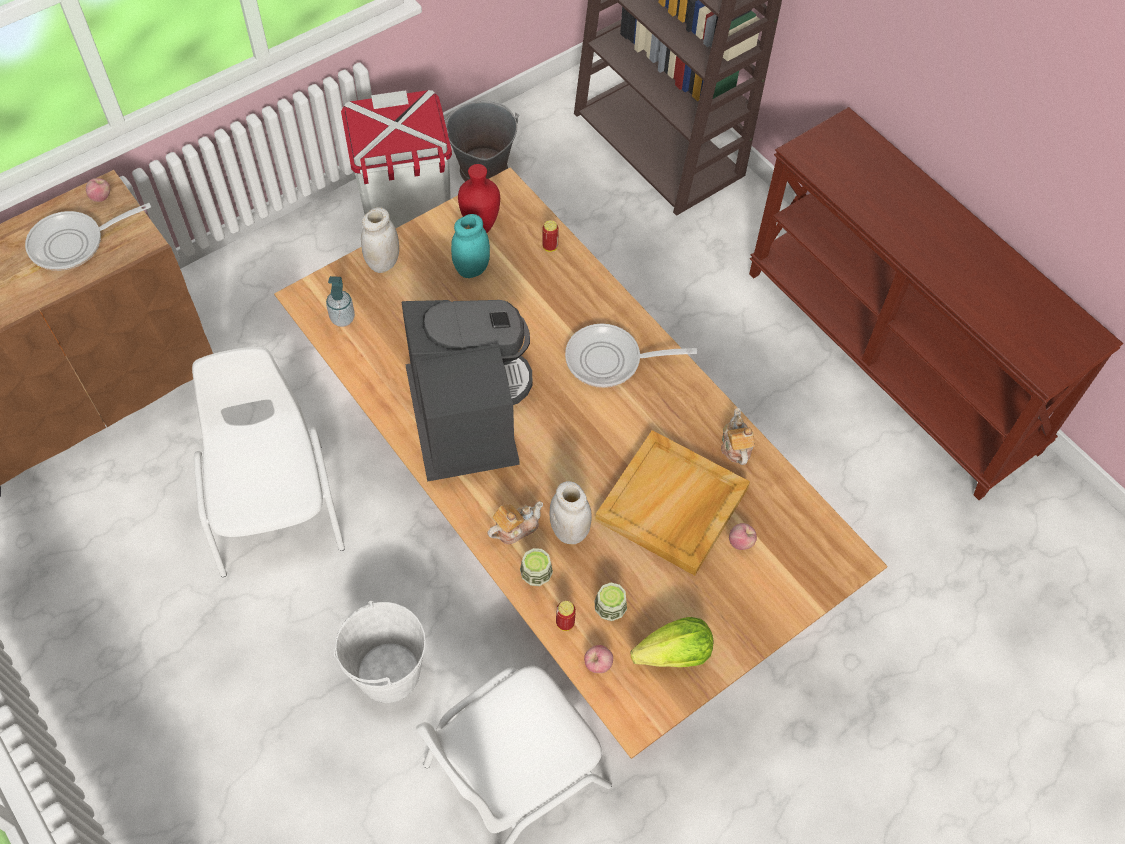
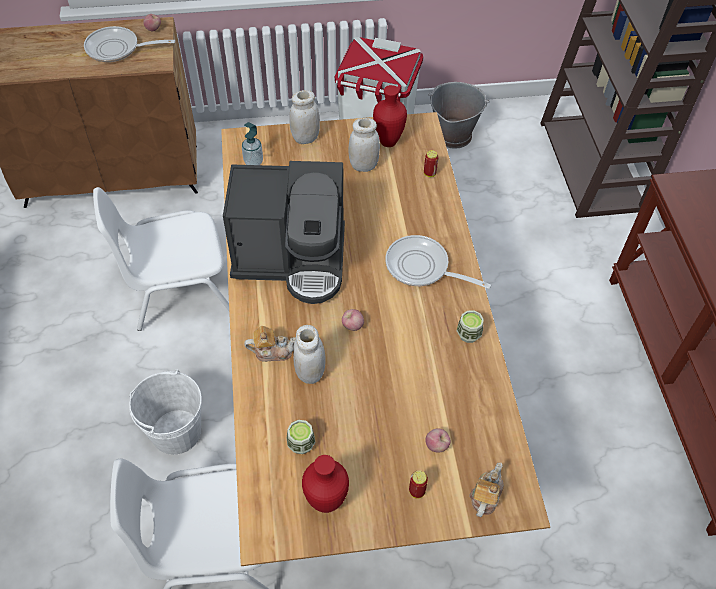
camera: 30 degrees right, 5 degrees down
(275, 506) = (178, 287): white chair -> white chair turned 120 degrees counterclockwise
(467, 415) = (293, 259): coffee machine -> coffee machine turned 75 degrees clockwise
(472, 269) = (363, 166): turquoise jar -> white jar
(536, 574) = (264, 391): cup -> cup (468, 334)
(565, 623) = (261, 437): can -> can (416, 491)
(598, 664) = (264, 480): apple -> apple (352, 326)
(672, 506) = (400, 392): beige tray -> none
(674, 654) = (327, 504): lettuce -> red vase
(735, 446) = (479, 372): teapot -> teapot (485, 496)

